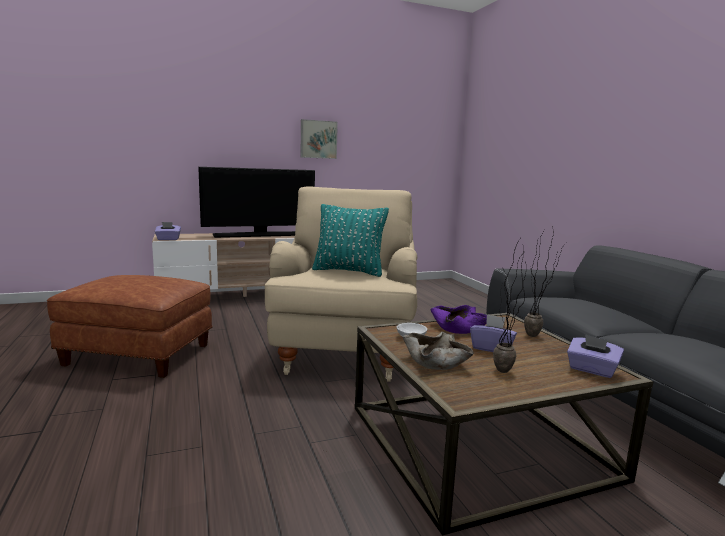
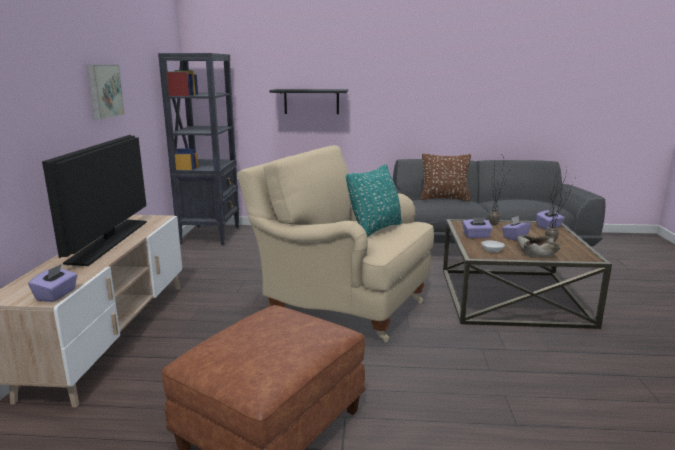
camera: 65 degrees left, 5 degrees up
(433, 285) = (210, 235): none -> black bookcase
(458, 328) = (476, 236): purple bowl -> purple tissue box
(539, 165) = (311, 101): none -> black shelf
(588, 303) = (444, 199): none -> brown pillow

